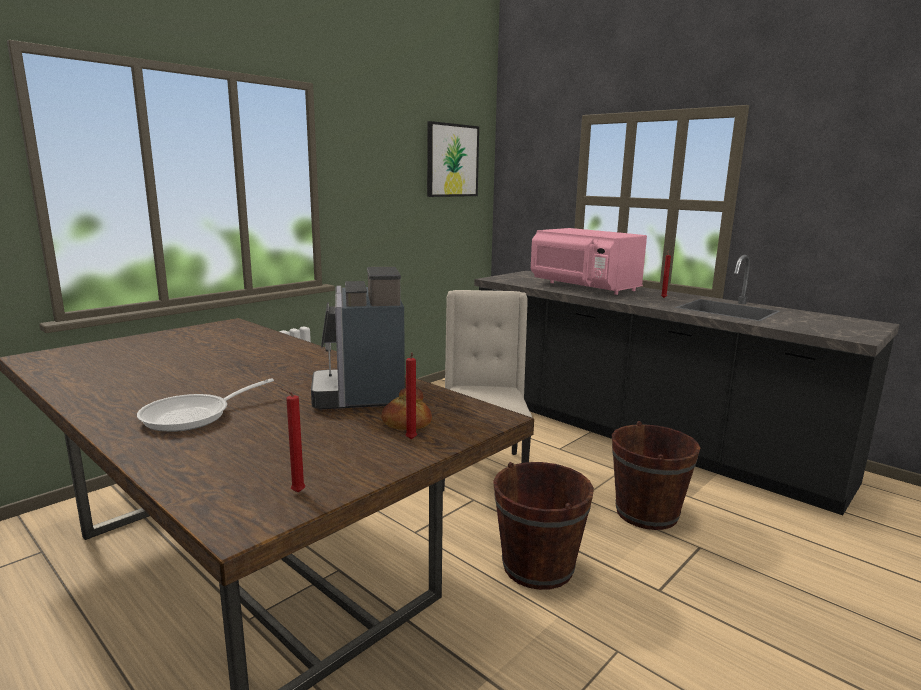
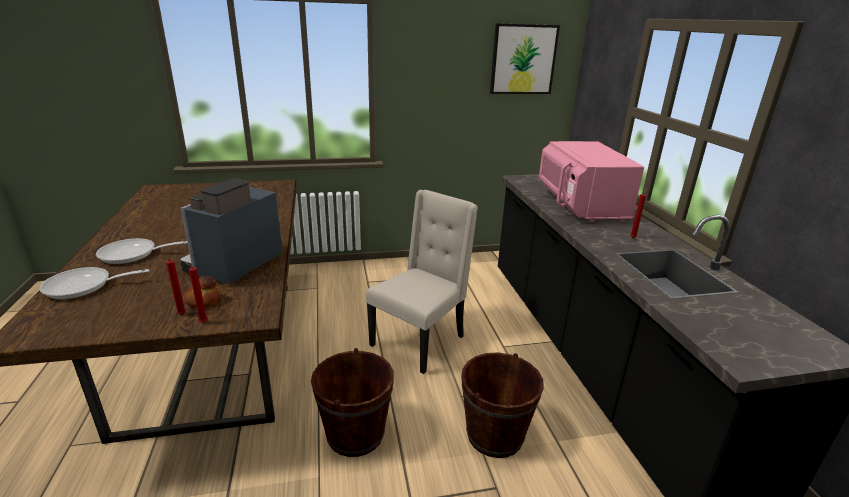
camera: 35 degrees right, 10 degrees up
(205, 458) = (84, 286): none -> frying pan
(296, 493) = (68, 328): red candle -> red candle (202, 322)

